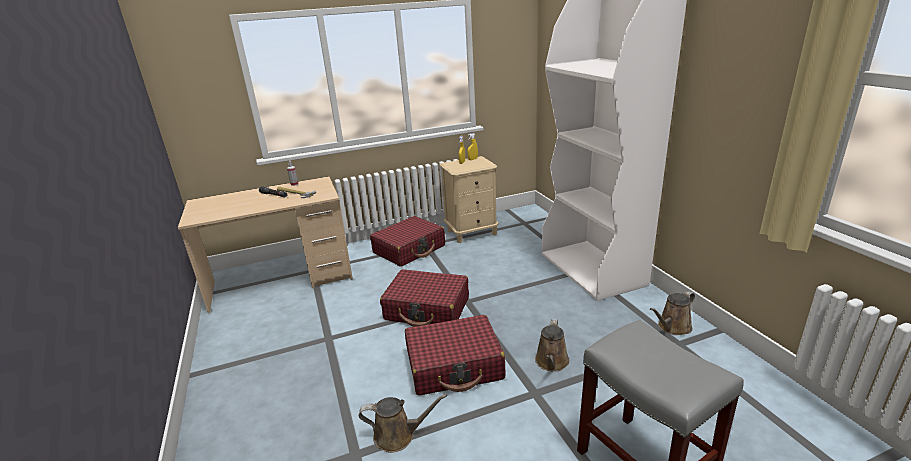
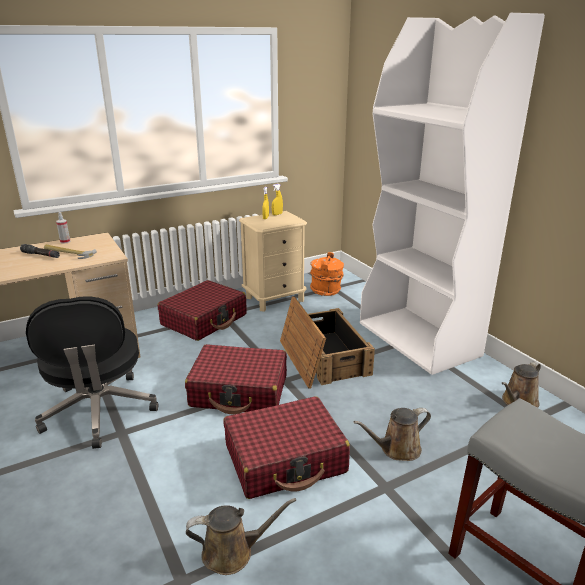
camera: 10 degrees left, 0 degrees up
(314, 321) = (99, 411): none -> black office chair
(503, 283) = (322, 357): none -> crate
(518, 225) = (326, 290): none -> orange bucket
(551, 362) = (397, 449): brown watering can -> brown watering can turned 60 degrees clockwise

